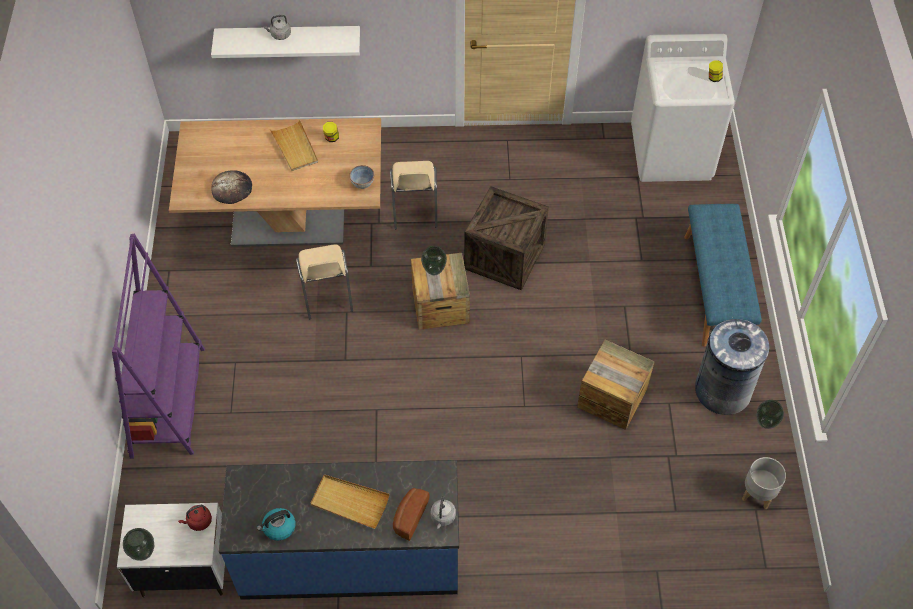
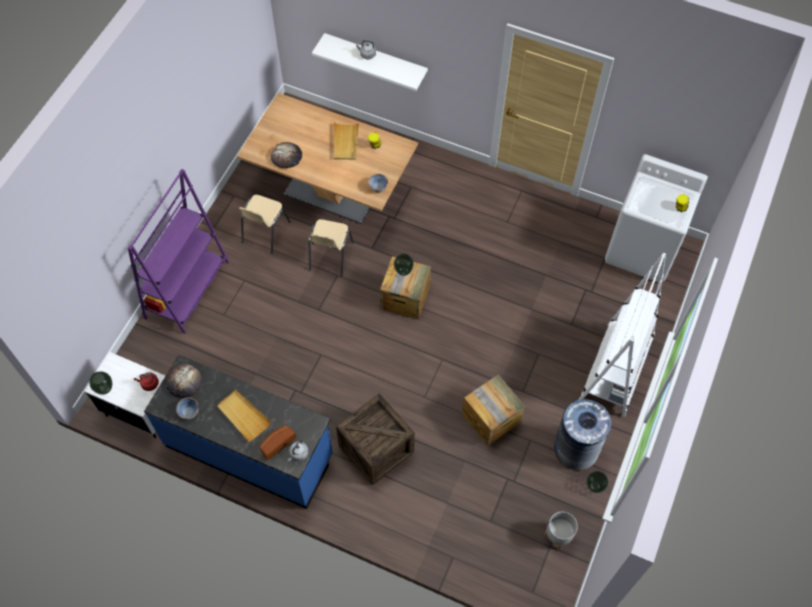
camera: 25 degrees right, 5 degrees up
(251, 494) = (184, 382): none -> bread
(279, 528) = (189, 412): kettle -> bowl
(414, 208) = (425, 217): beige chair -> beige chair (265, 232)
(504, 256) = (471, 280): crate -> crate (376, 449)
(716, 289) = (615, 369): blue bench -> white bookcase

